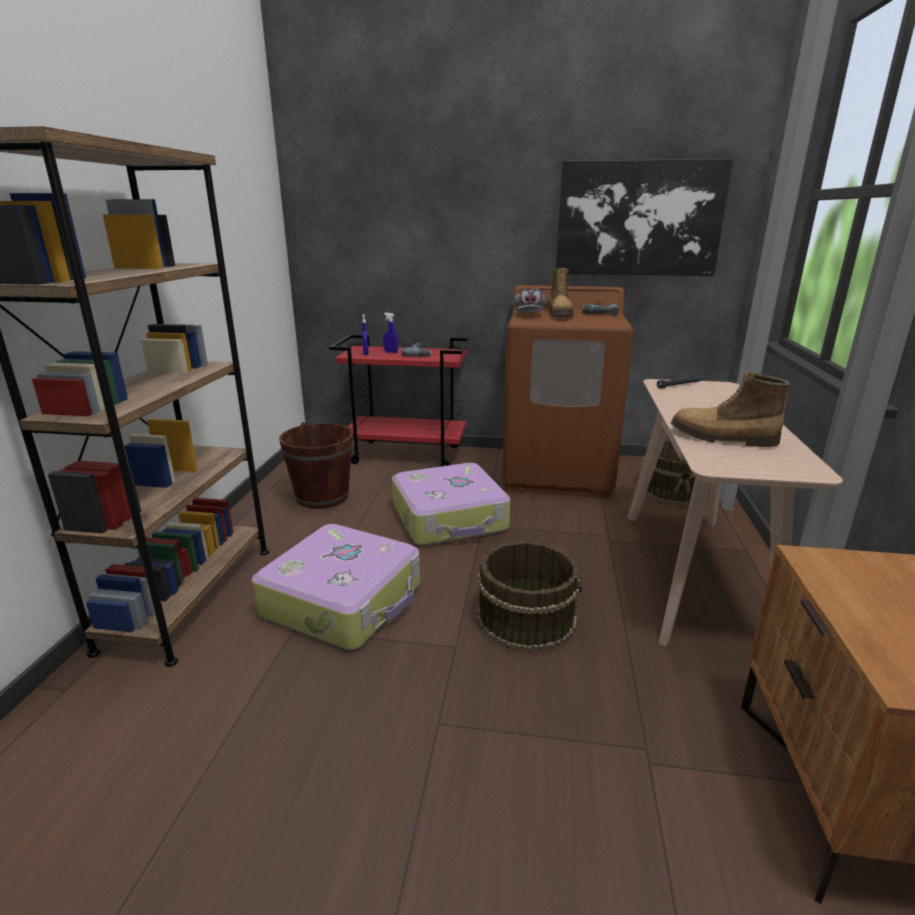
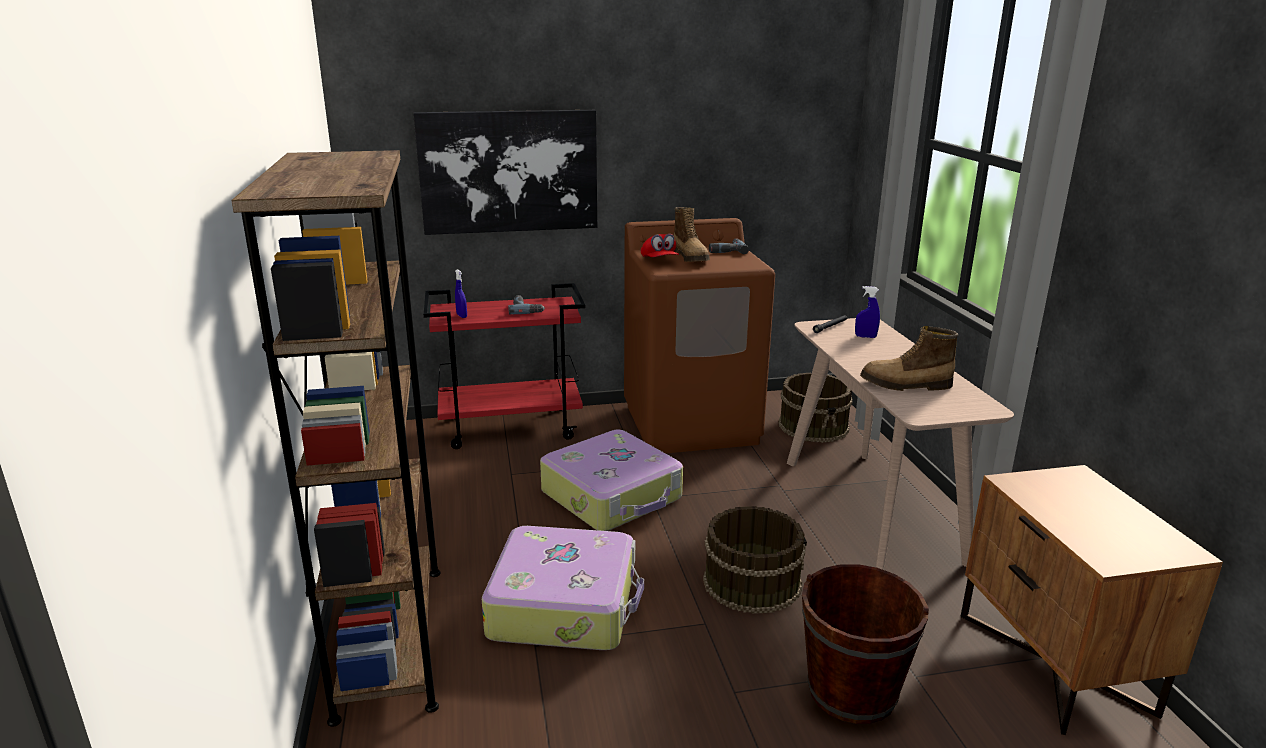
camera: 20 degrees left, 0 degrees up
(322, 497) = (450, 496): brown bucket -> brown bucket (852, 692)
(391, 352) = (489, 310): blue spray bottle -> blue spray bottle (865, 337)
(529, 315) = (659, 261): grey cap -> red cap
(638, 219) = (748, 147): picture -> picture (509, 171)

